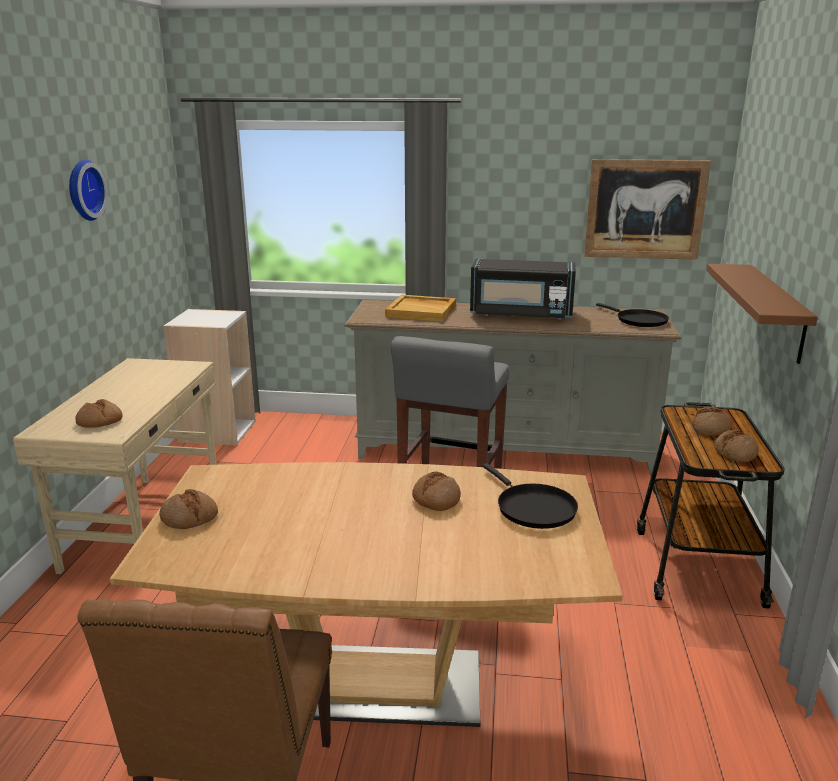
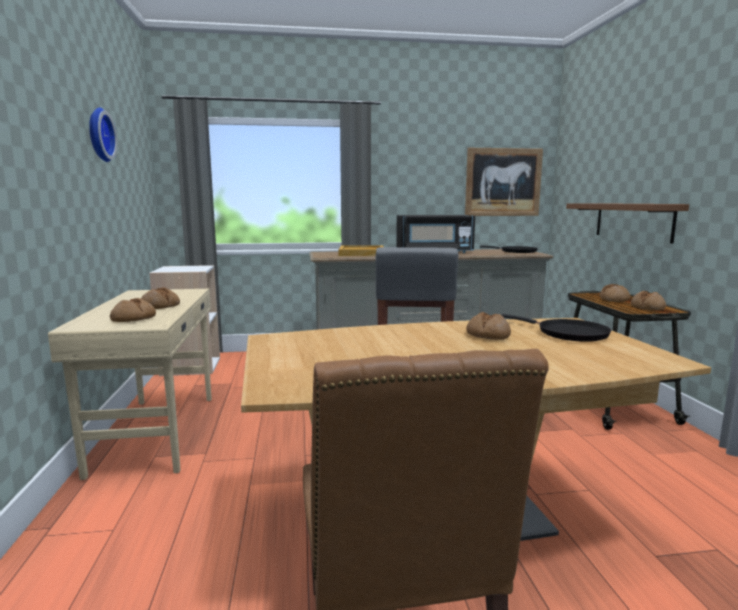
camera: 15 degrees left, 10 degrees down
(189, 517) = (283, 361): bread -> bread (160, 306)

